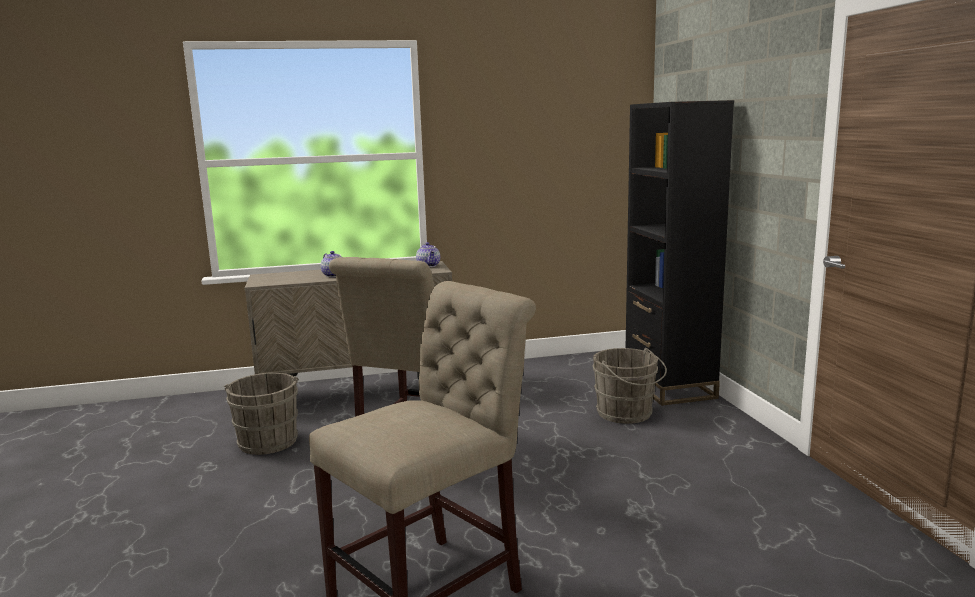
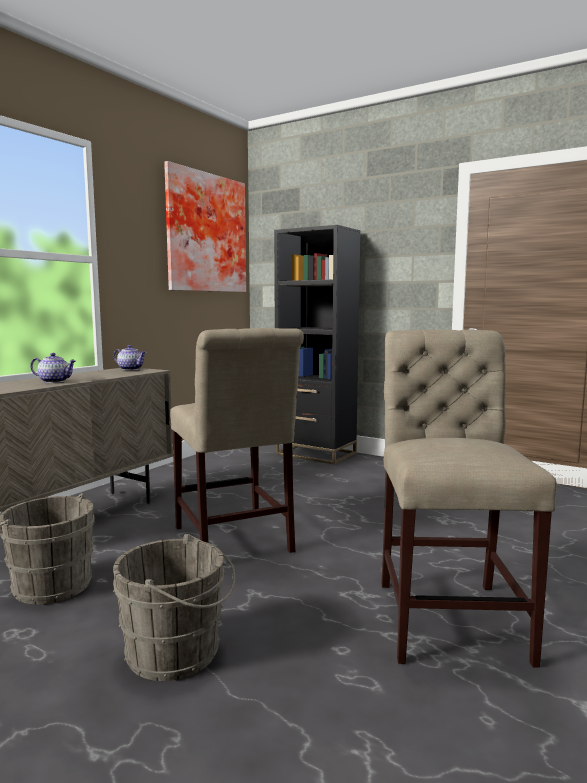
camera: 45 degrees left, 5 degrees down
(572, 109) = (204, 233): none -> picture
(627, 414) = (325, 474): grey bucket -> grey bucket (178, 653)

